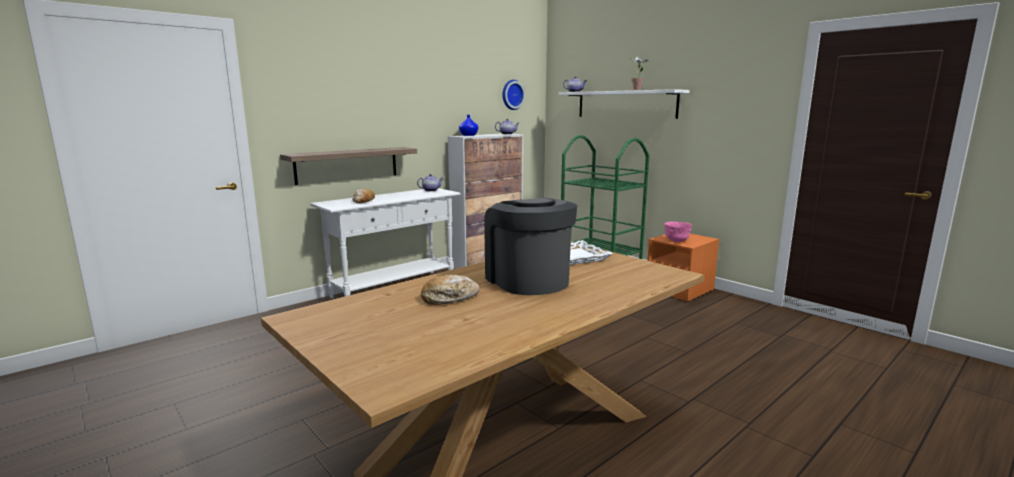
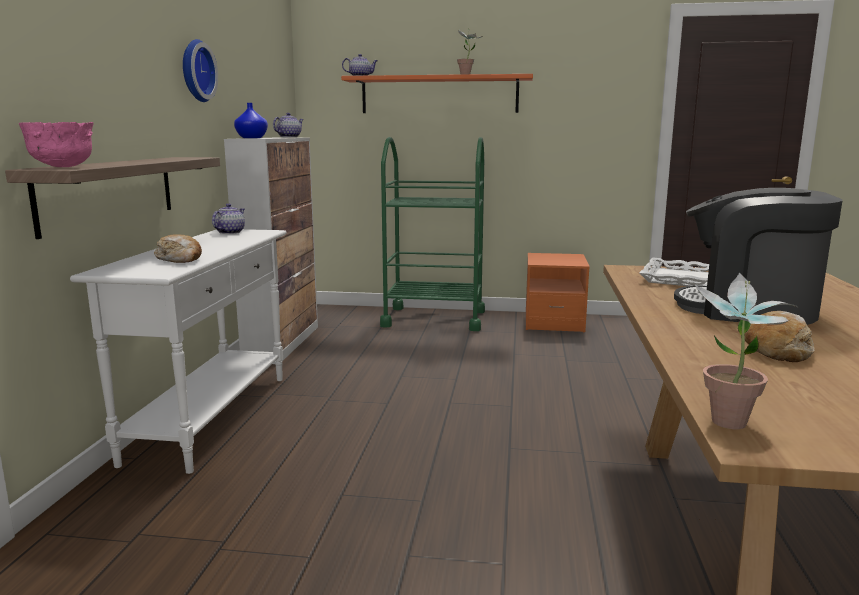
camera: 40 degrees left, 0 degrees up
(304, 311) = (729, 427): none -> potted plant
(511, 95) = (270, 77): wall clock -> wall clock (195, 71)
(625, 104) = (439, 95): white shelf -> orange shelf
(676, 241) = (558, 262): pink bowl -> pink bowl (62, 167)

